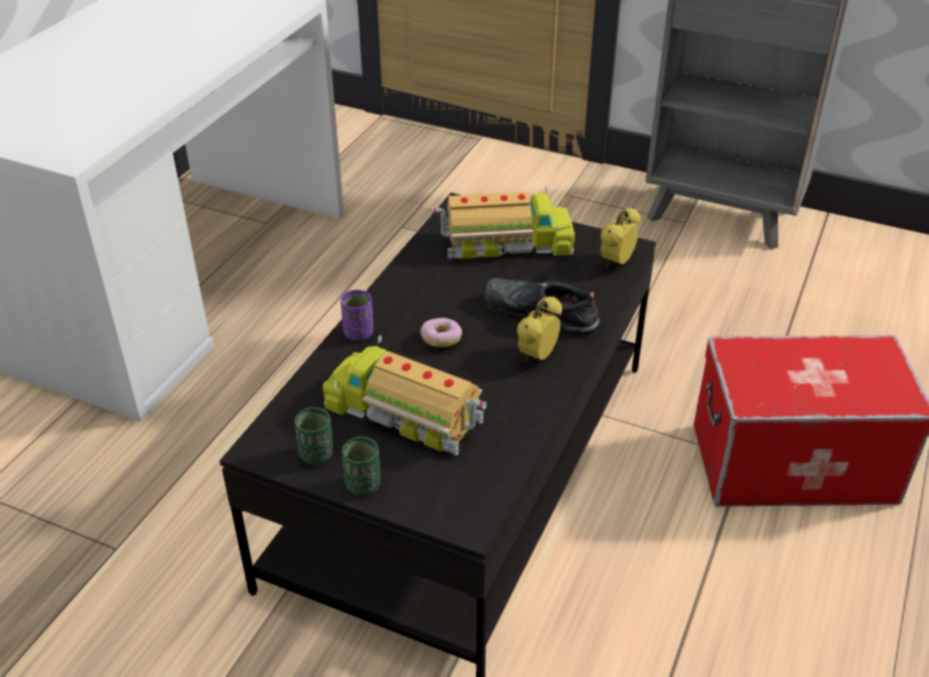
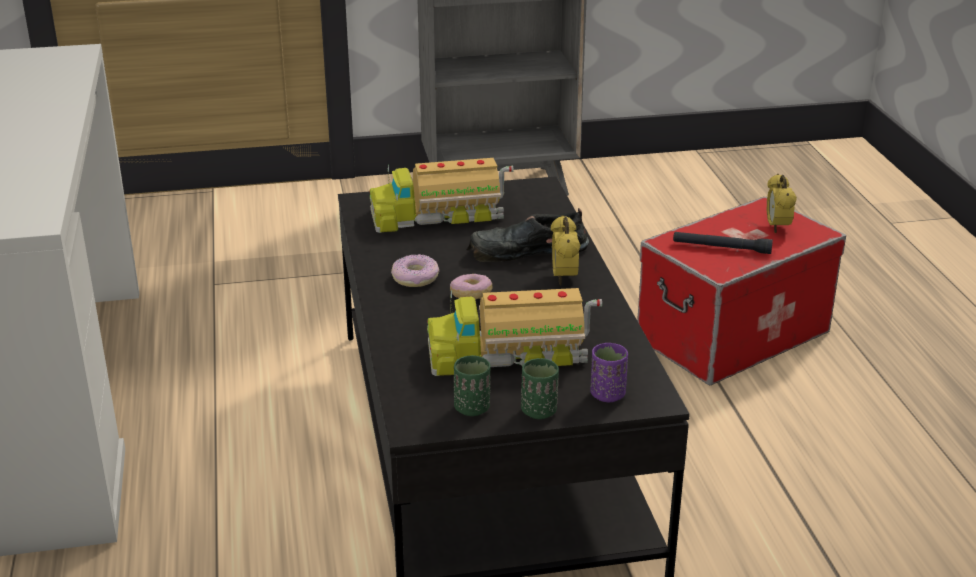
camera: 35 degrees left, 10 degrees down
(358, 333) = (392, 316): purple cup -> purple cup (607, 395)
(417, 302) = (415, 278): none -> donut
(506, 244) = (437, 214): toy truck -> toy truck turned 150 degrees counterclockwise
(616, 262) = (544, 198): alarm clock -> alarm clock (777, 227)
(781, 377) = (721, 248): none -> black flashlight

